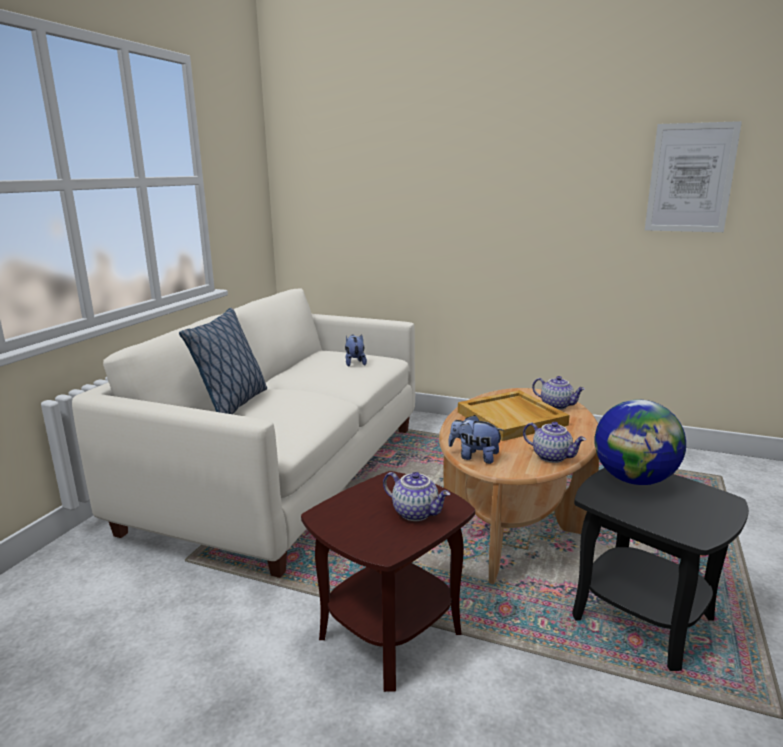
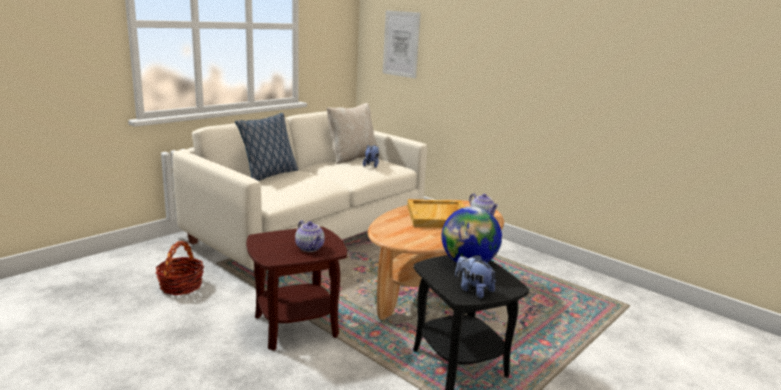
camera: 20 degrees right, 0 degrees up
(156, 620) = (181, 286): none -> basket
(315, 357) = (351, 158): none -> beige pillow
(474, 457) = (383, 231): plush toy -> plush toy (473, 290)
(552, 456) = (434, 241): teapot -> none
(690, 178) = (641, 56): picture -> picture (401, 44)

